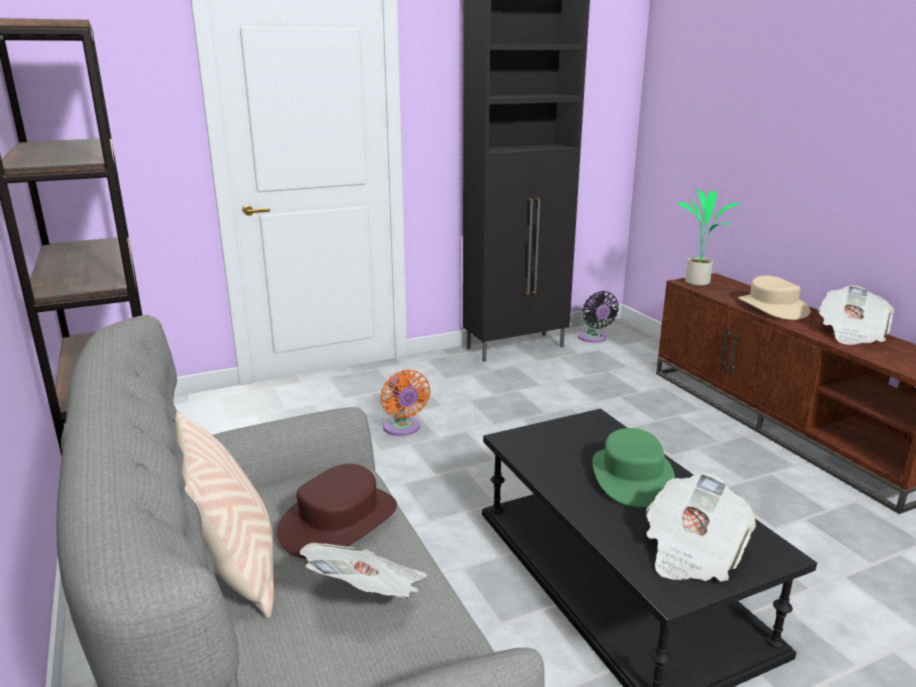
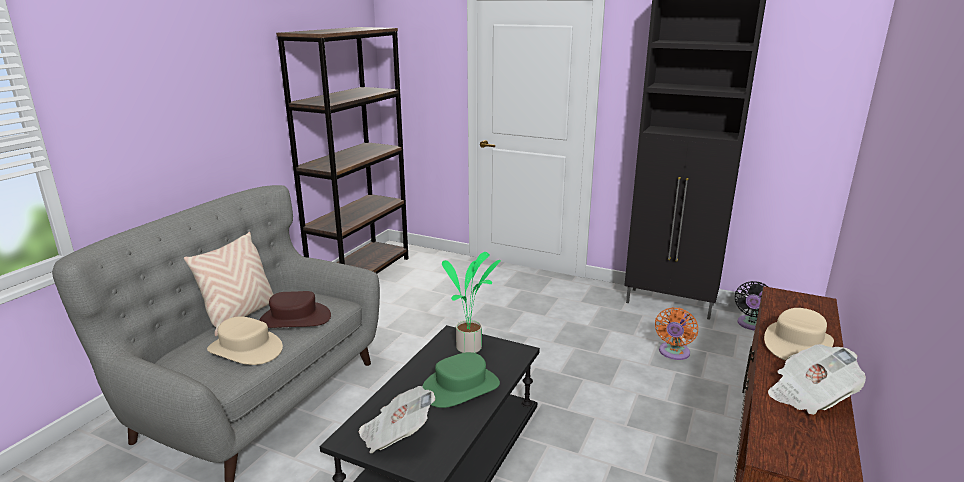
camera: 50 degrees right, 0 degrees up
(369, 595) = (246, 349): newspaper -> beige hat
(402, 428) = (498, 317): orange fan -> orange fan (673, 353)
(698, 282) = (789, 298): potted plant -> potted plant (471, 348)

